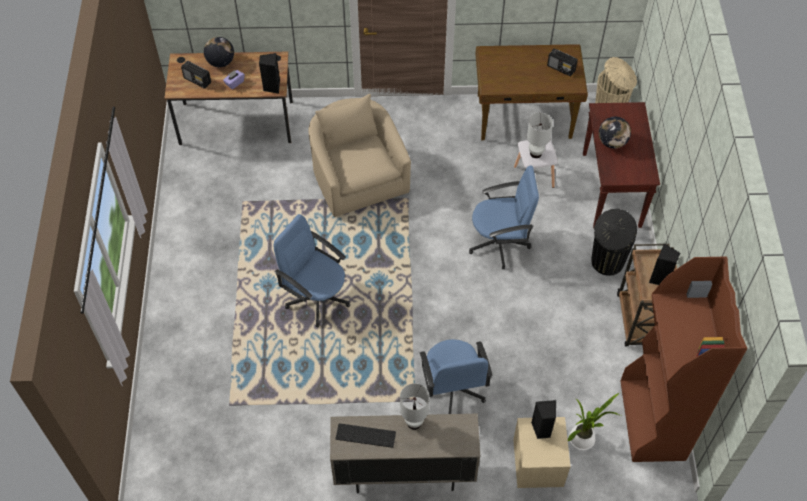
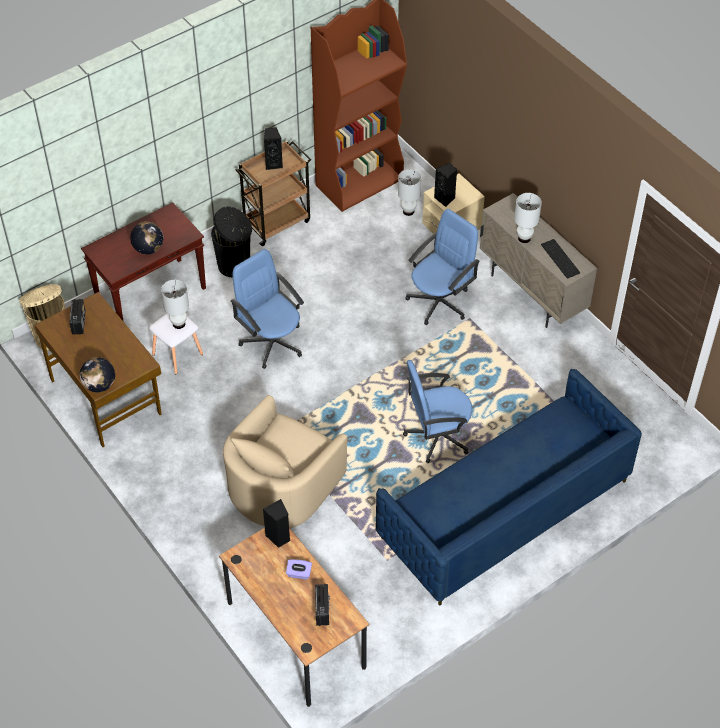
camera: 125 degrees left, 5 degrees down
(214, 297) = (504, 510): none -> blue sofa
(221, 62) = (280, 606): globe -> globe (99, 385)
(317, 297) = (437, 436): blue office chair -> blue office chair turned 75 degrees clockwise
(584, 438) = (408, 211): potted plant -> white table lamp

